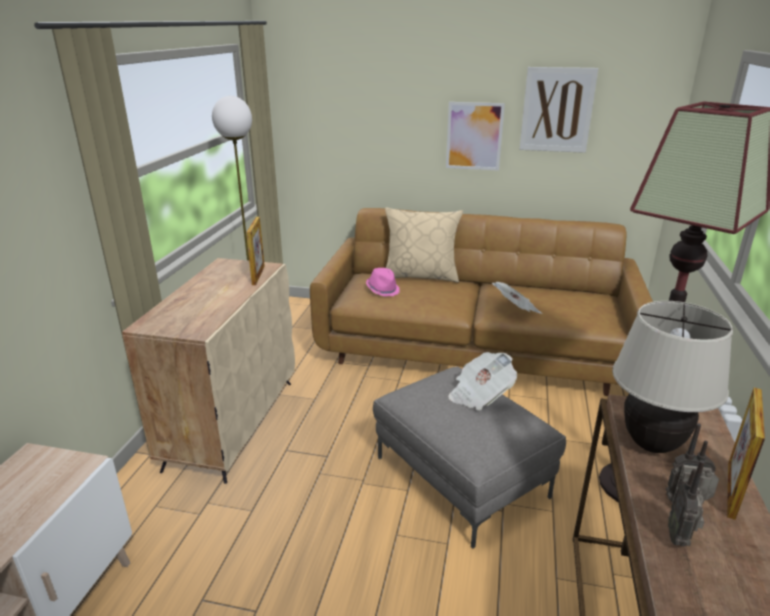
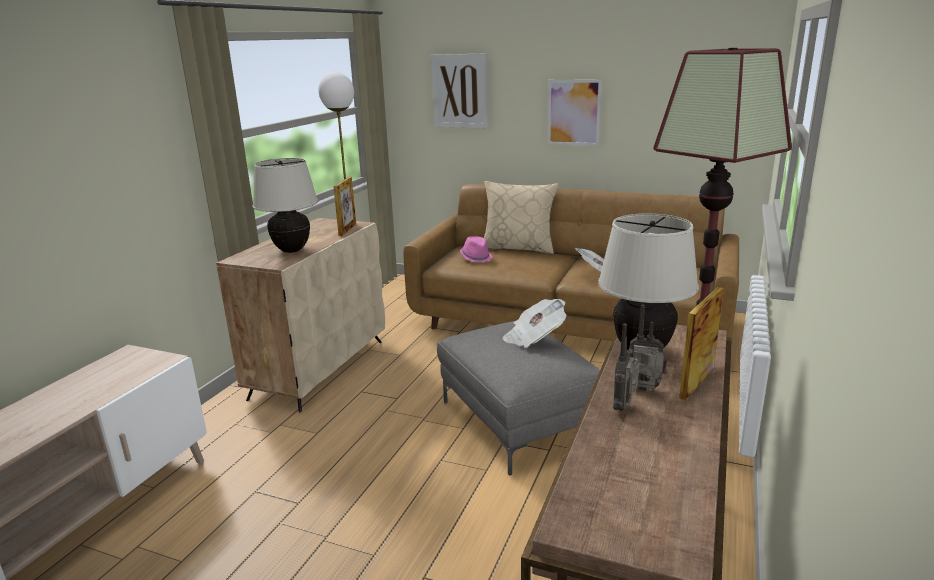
camera: 10 degrees right, 5 degrees down
(206, 309) = (292, 250): none -> beige table lamp
(557, 110) = (653, 84): picture -> picture (460, 91)

